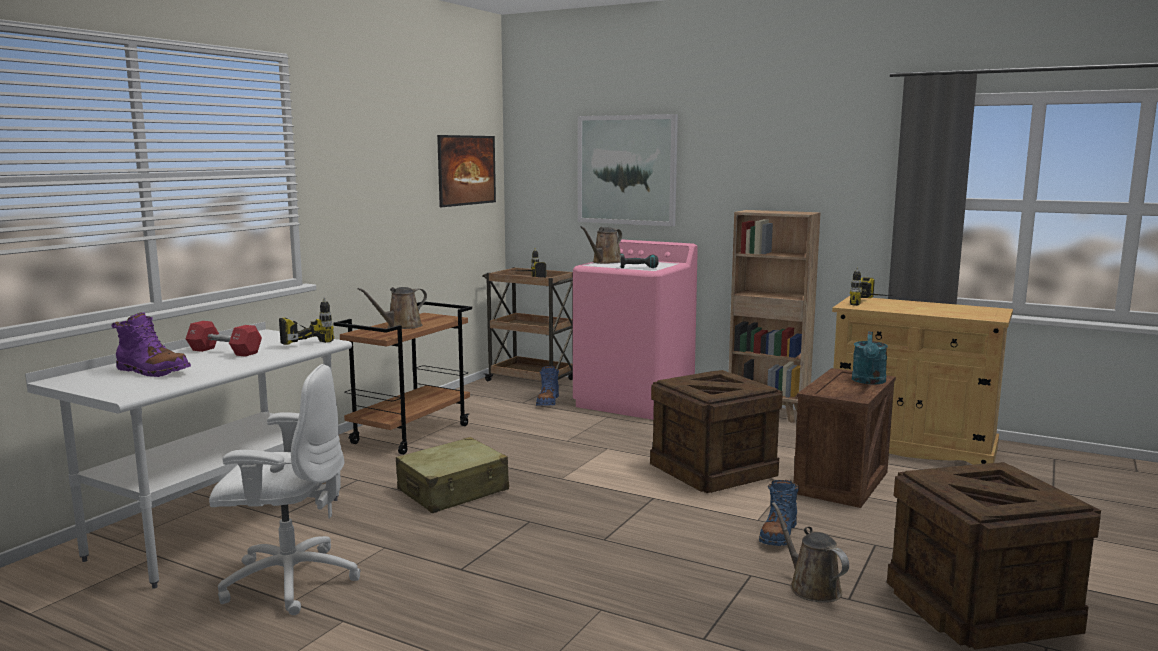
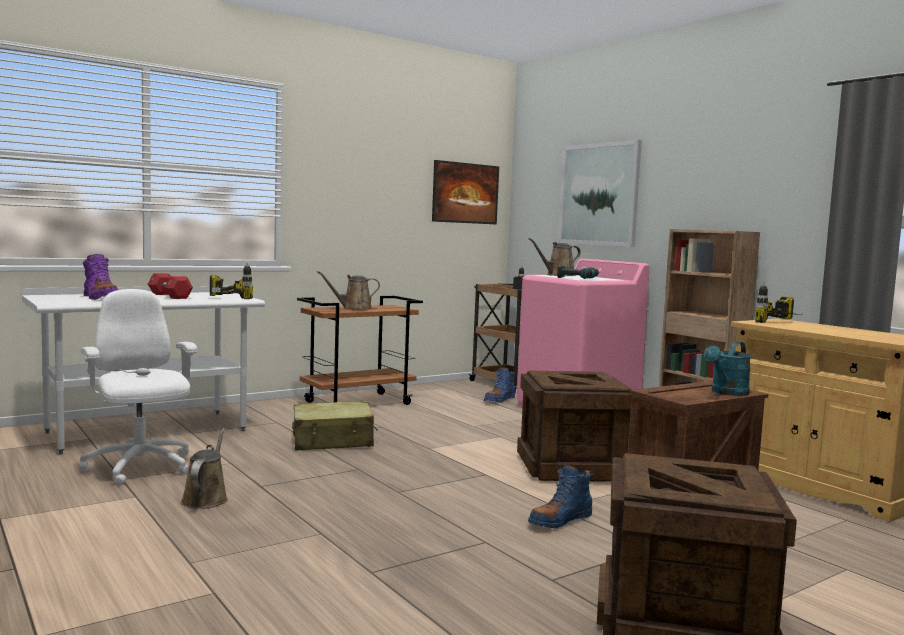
camera: 25 degrees right, 5 degrees down
(288, 581) = (139, 468): white office chair -> white office chair turned 150 degrees counterclockwise
(811, 587) = (529, 563): brown watering can -> brown watering can (206, 499)

